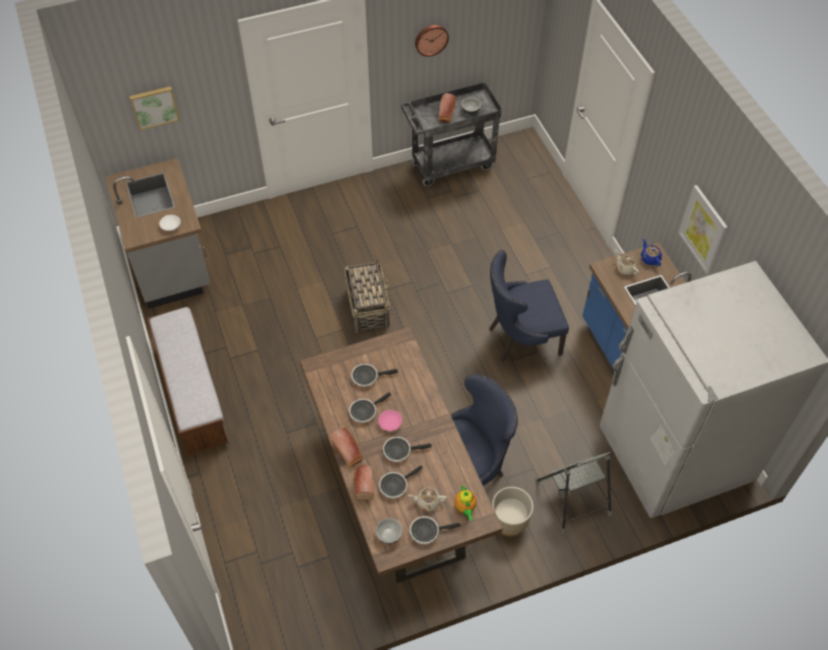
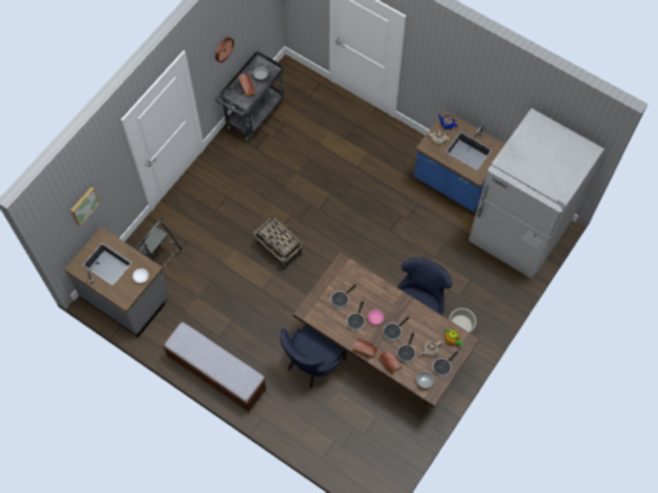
camera: 35 degrees left, 10 degrees up
(521, 339) = (386, 212): blue chair -> blue chair (313, 363)
(574, 499) = (484, 293): grey step ladder -> grey step ladder (158, 255)
(703, 229) = (481, 96): picture -> none

